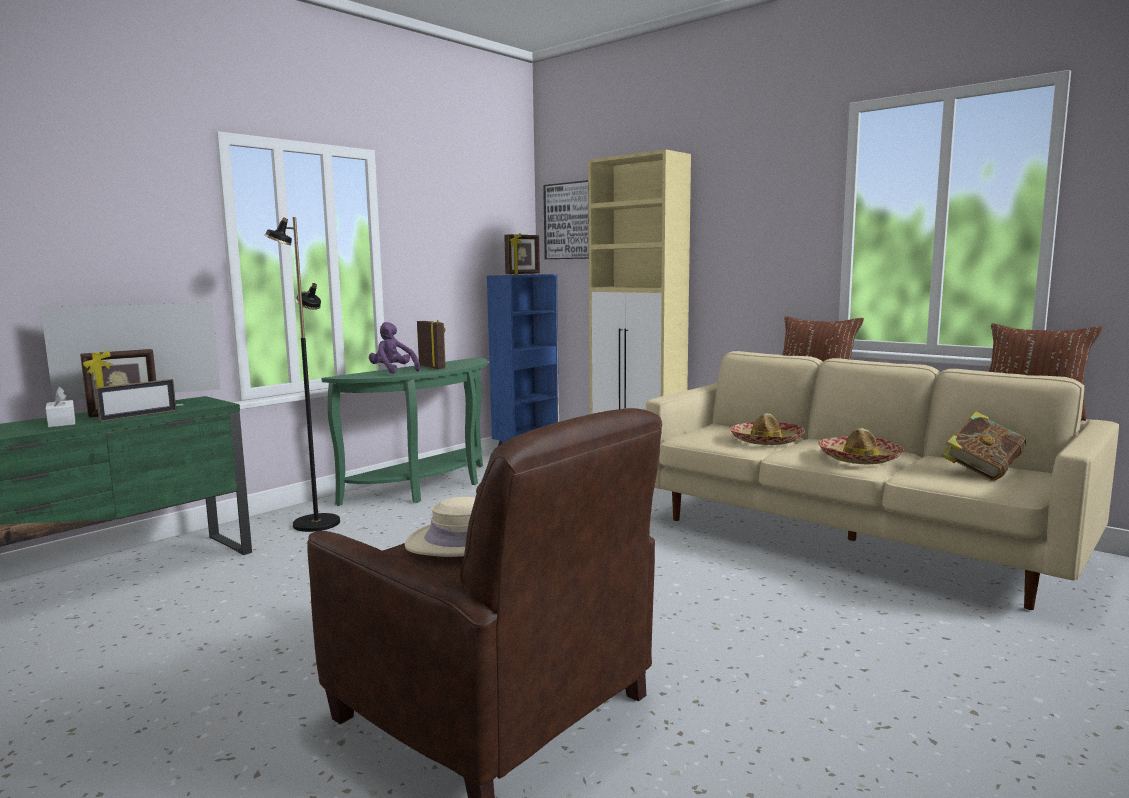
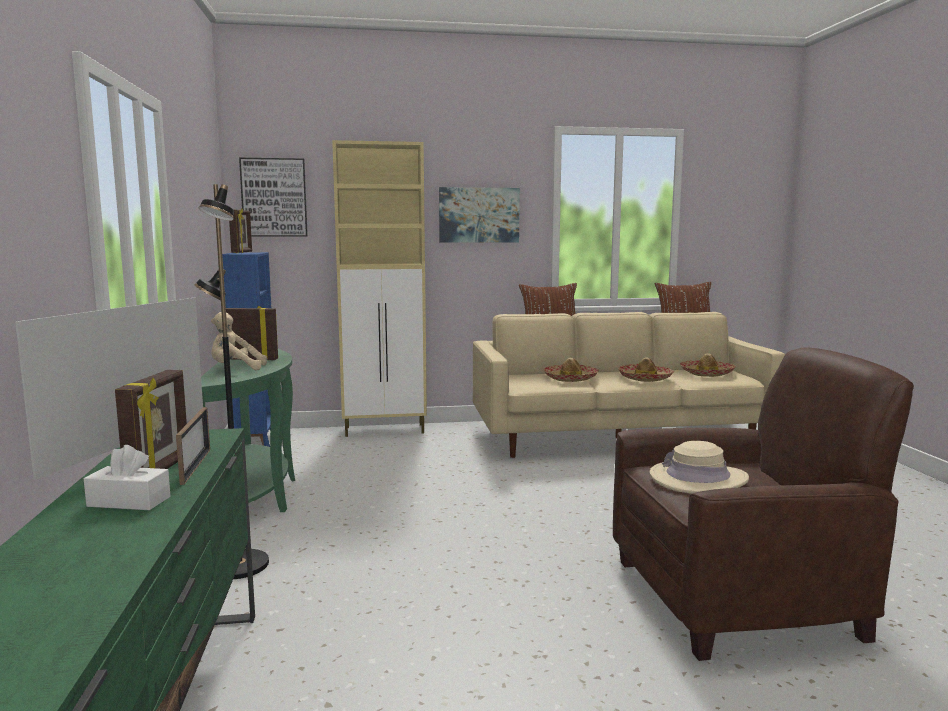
camera: 50 degrees left, 0 degrees up
(393, 371) = (235, 369): purple plush toy -> beige plush toy
(752, 229) = (479, 215): none -> picture
(981, 472) = (706, 373): book -> hat

